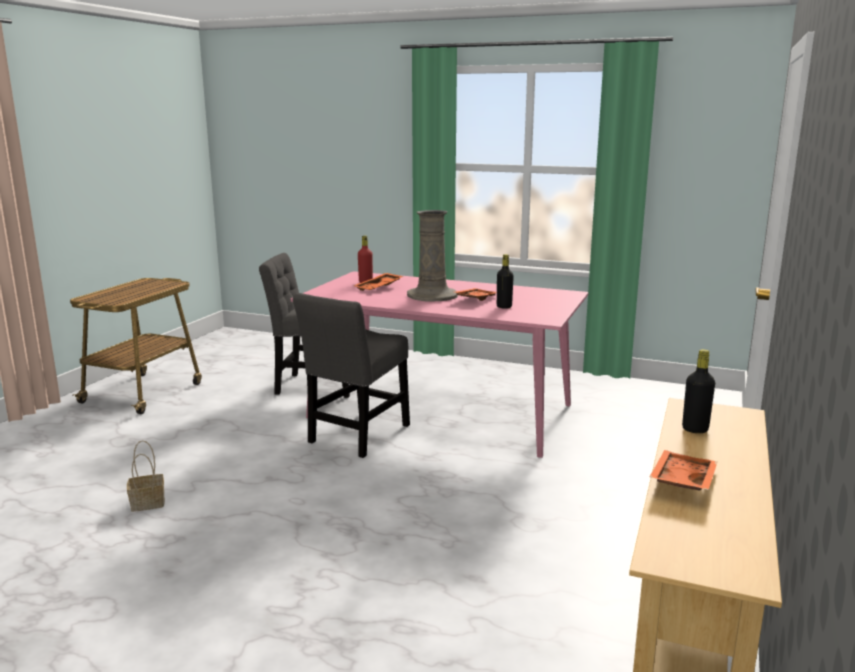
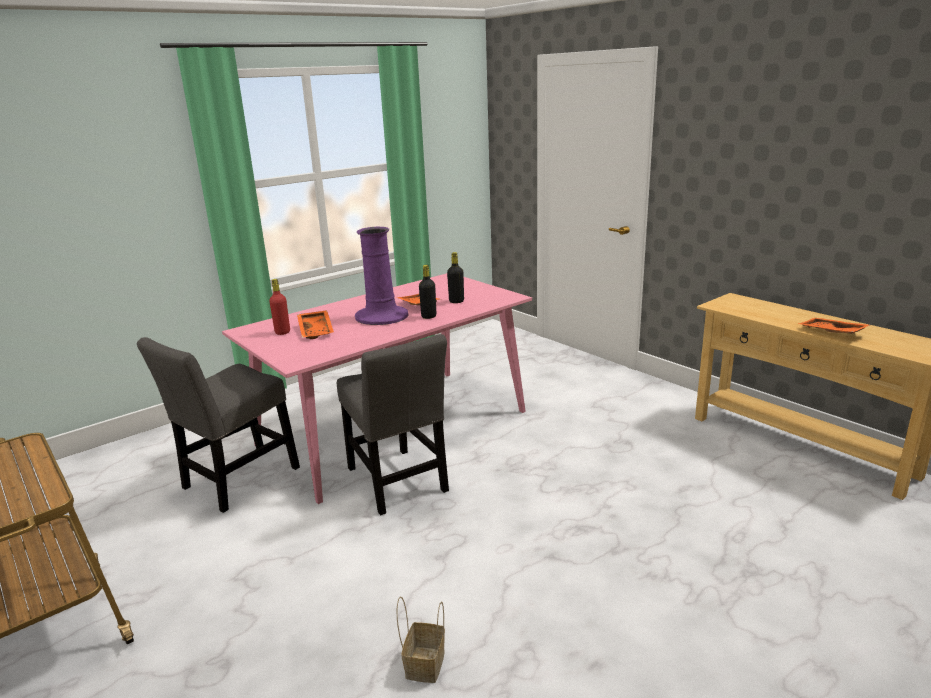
camera: 60 degrees left, 5 degrees up
(432, 295) = (382, 316): beige vase -> purple vase
(695, 429) = (754, 312): black bottle -> black bottle (429, 316)

